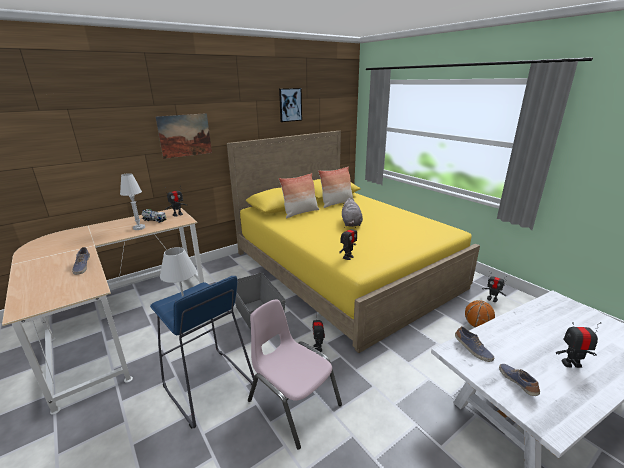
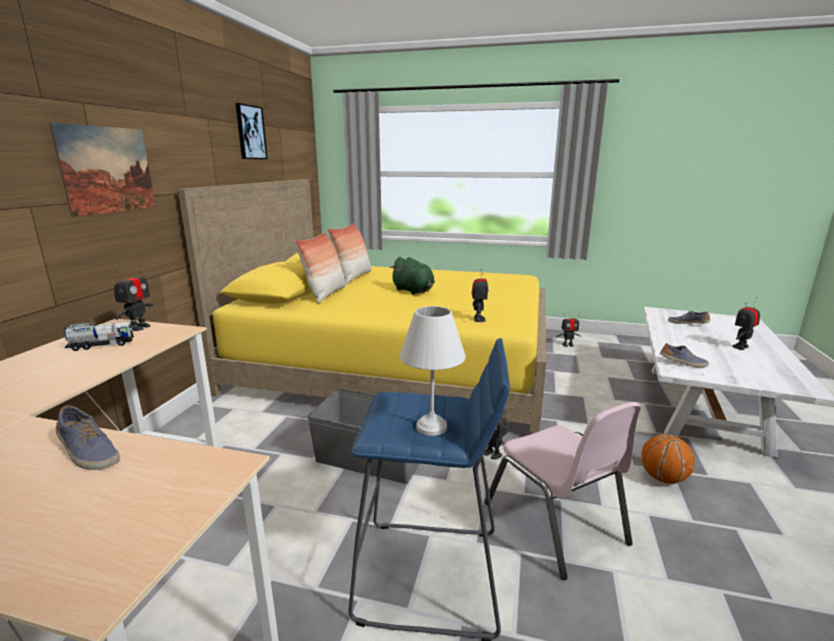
camera: 40 degrees left, 5 degrees down
(139, 228) = (89, 362): white table lamp -> none
(293, 403) = (555, 523): pink chair -> pink chair turned 120 degrees counterclockwise
(351, 223) = (414, 291): grey plush toy -> green plush toy
(477, 325) = (588, 369): basketball -> basketball (663, 478)
(517, 383) = (744, 372): shoe -> shoe (688, 324)

